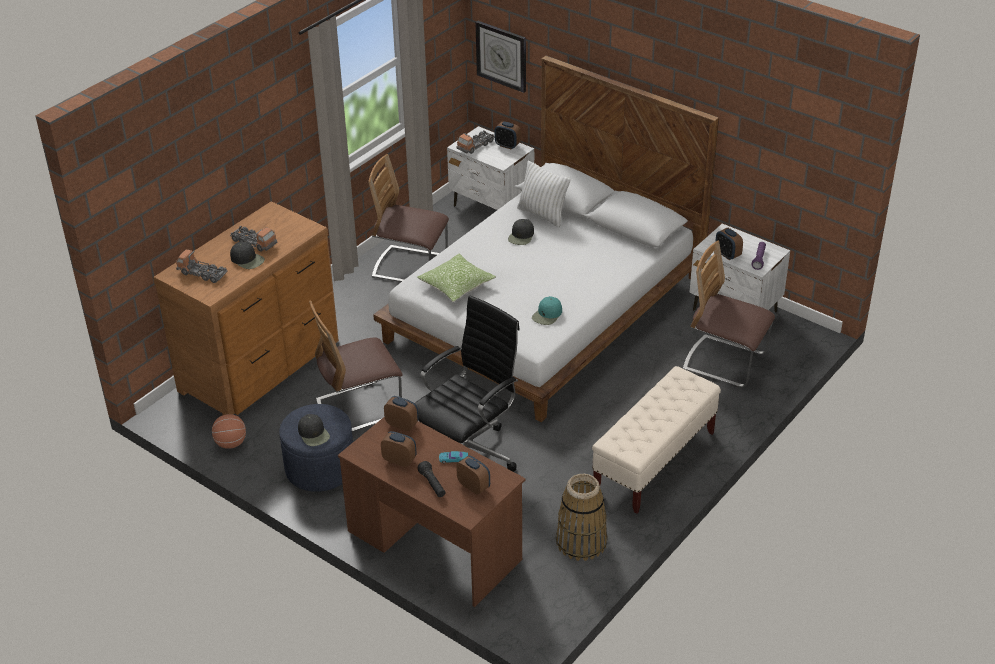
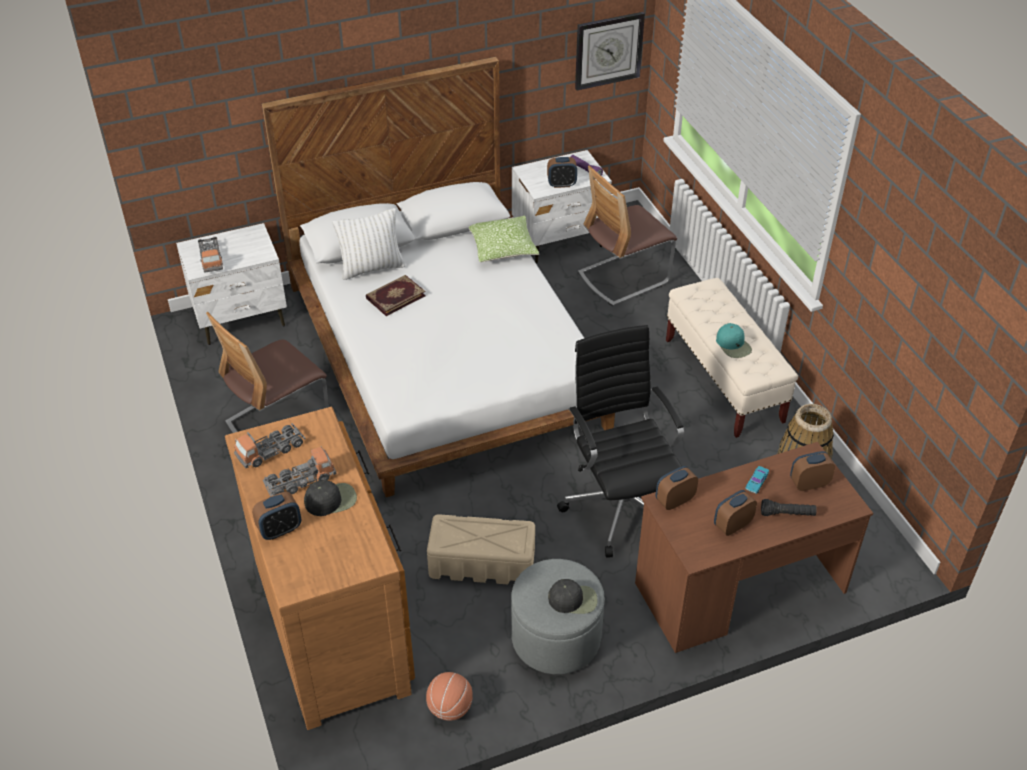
camera: 60 degrees left, 5 degrees up
(202, 273) = (321, 554): toy truck -> toy truck (271, 450)
(320, 468) = (556, 637): blue ottoman -> grey ottoman
(359, 408) = (481, 563): chair -> beige storage box
(456, 285) = (433, 376): pillow -> pillow (502, 247)
(501, 56) = (191, 139): wall clock -> wall clock (608, 50)
(507, 145) = (237, 238): alarm clock -> alarm clock (280, 530)
(521, 236) = (395, 296): black cap -> book
(547, 315) = (540, 333): turquoise cap -> turquoise cap (733, 345)

